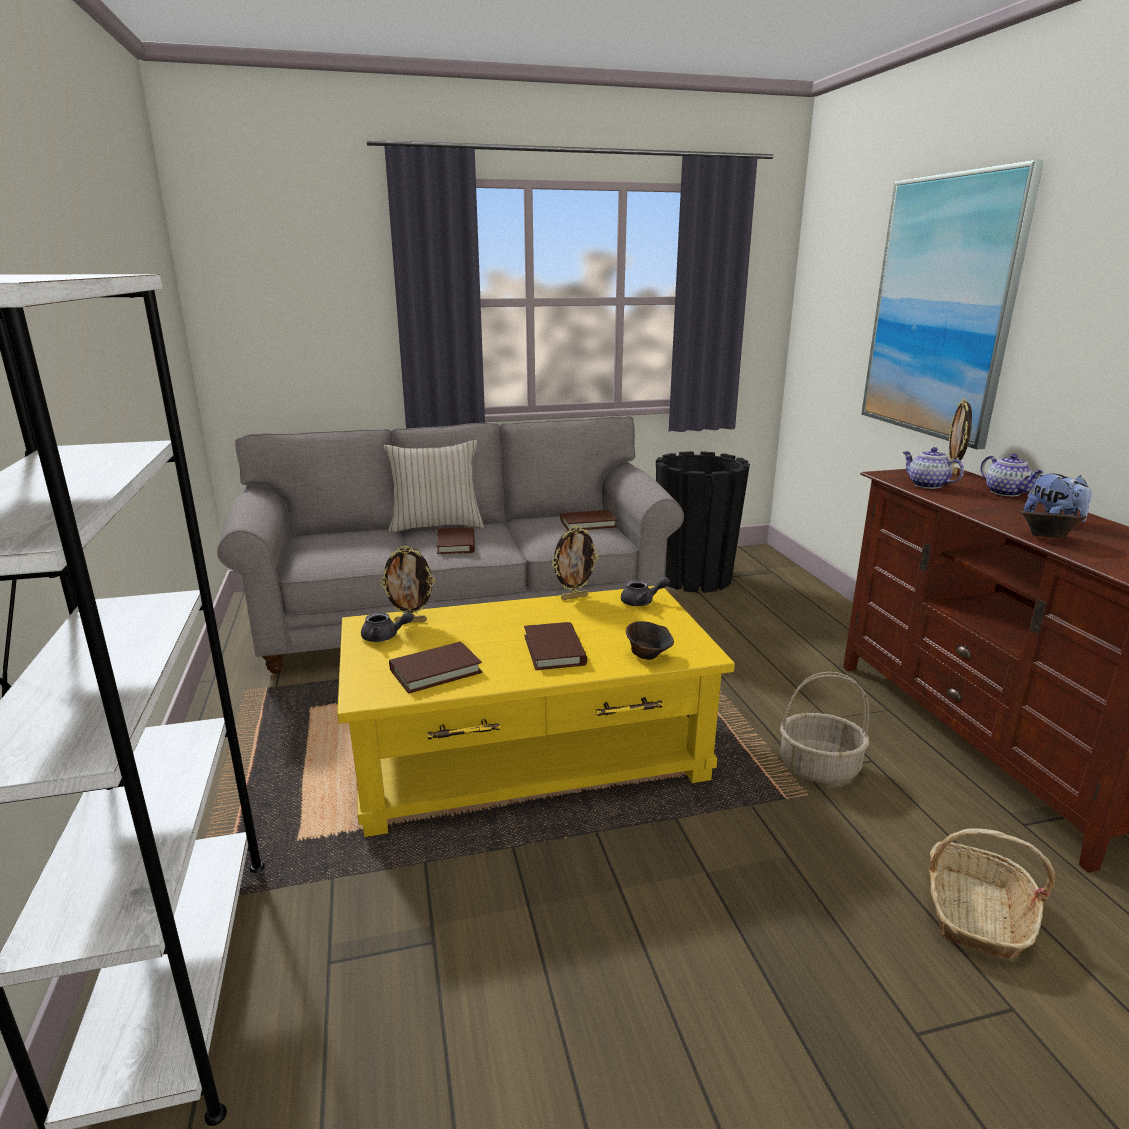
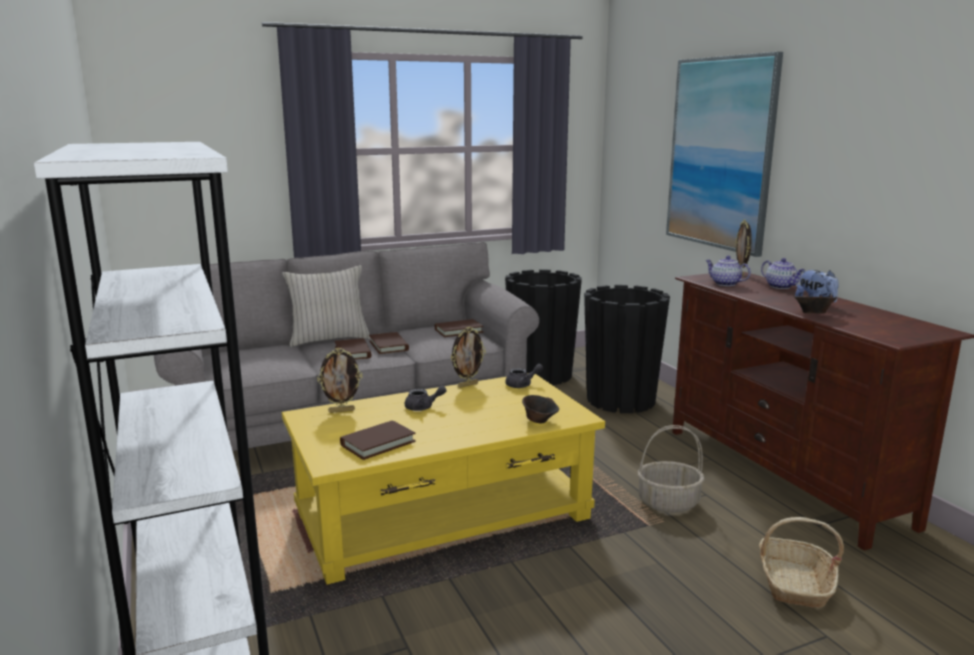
camera: 10 degrees left, 5 degrees down
(385, 637) = (325, 423): grey teapot -> grey teapot (423, 407)
(554, 650) = (466, 422): brown book -> brown book (388, 346)
(785, 618) = (621, 400): none -> black planter

